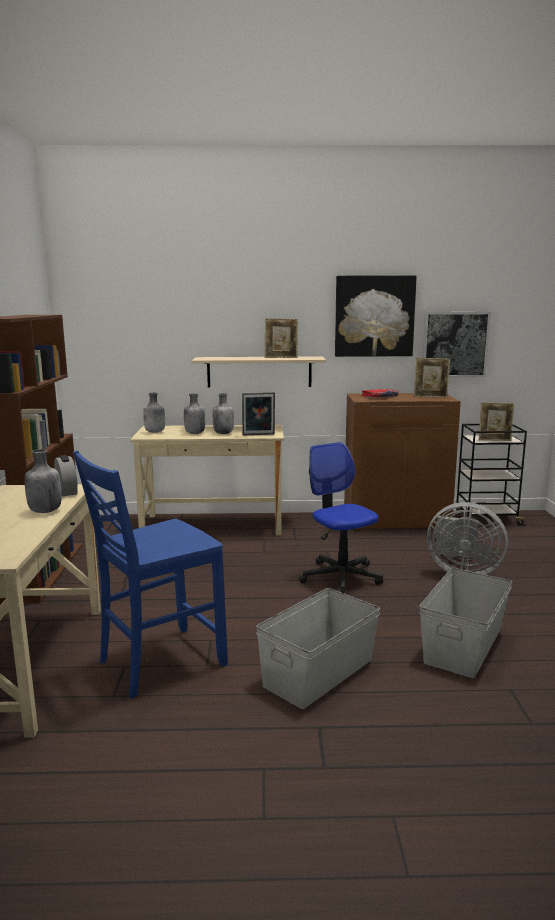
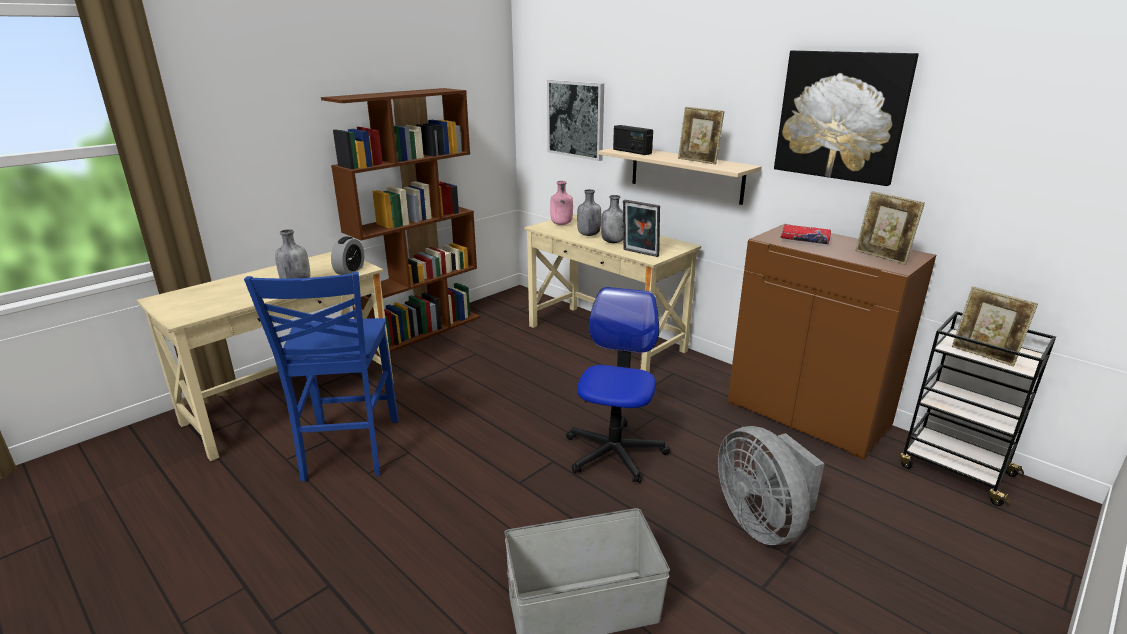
camera: 45 degrees right, 10 degrees up
(155, 432) = (561, 224): grey bottle -> pink bottle
(159, 662) = (349, 450): blue chair -> blue chair turned 105 degrees counterclockwise
(218, 358) = (631, 151): none -> radio
(318, 672) = (417, 536): grey storage box -> none
(455, 344) = (972, 178): picture -> picture (576, 119)

